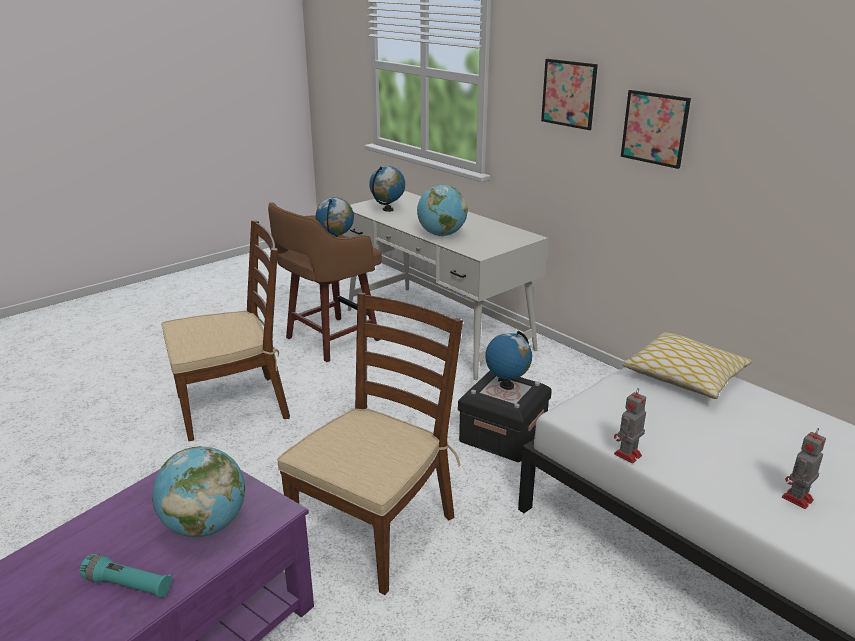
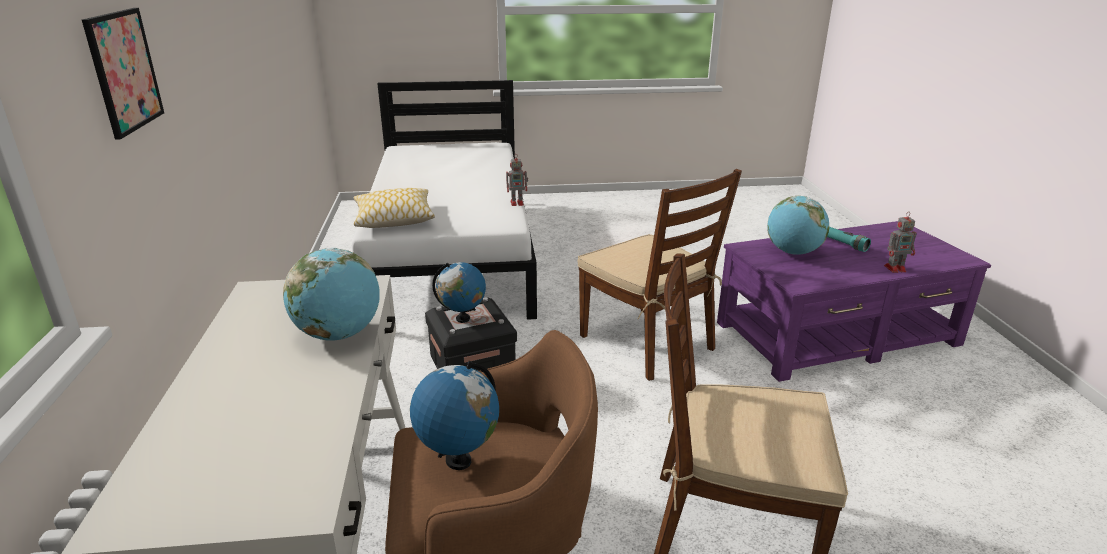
camera: 145 degrees left, 0 degrees up
(376, 530) = (647, 343): brown chair -> brown chair turned 105 degrees counterclockwise
(388, 210) = (272, 458): globe -> none
(654, 128) = (194, 73): picture -> none
(796, 499) = (477, 175): toy robot -> toy robot (896, 268)

